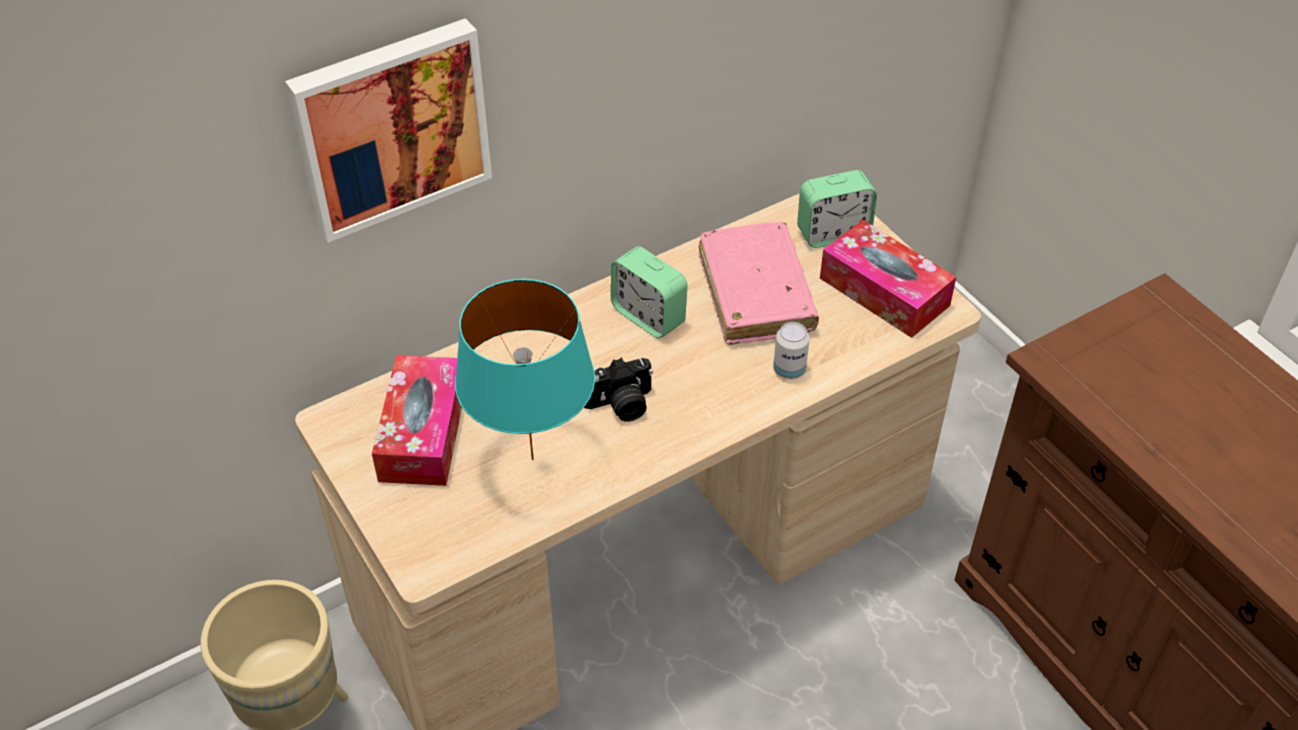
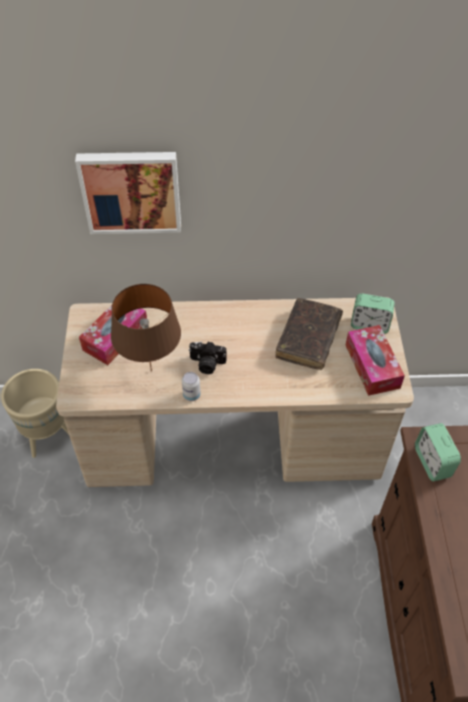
camera: 30 degrees right, 5 degrees up
(533, 457) = (152, 370): turquoise table lamp -> brown table lamp
(648, 316) = (250, 327): alarm clock -> alarm clock (432, 462)
(755, 294) = (308, 339): pink book -> brown book
(789, 370) = (296, 383): can -> can (191, 395)

